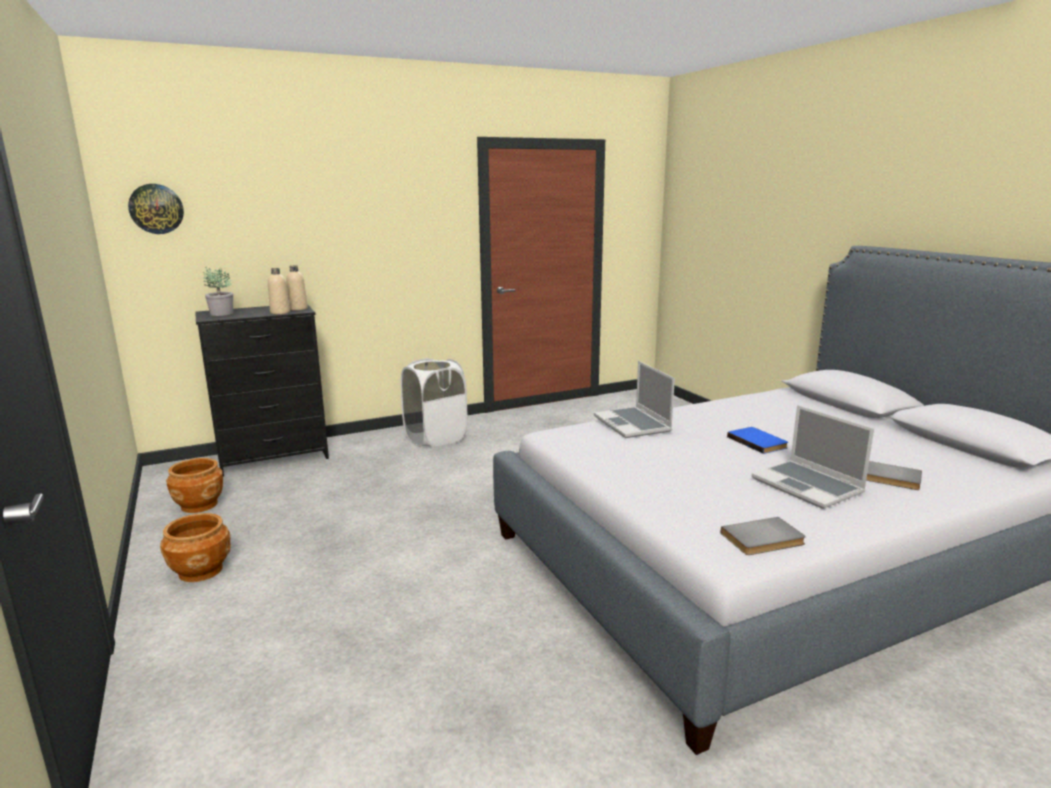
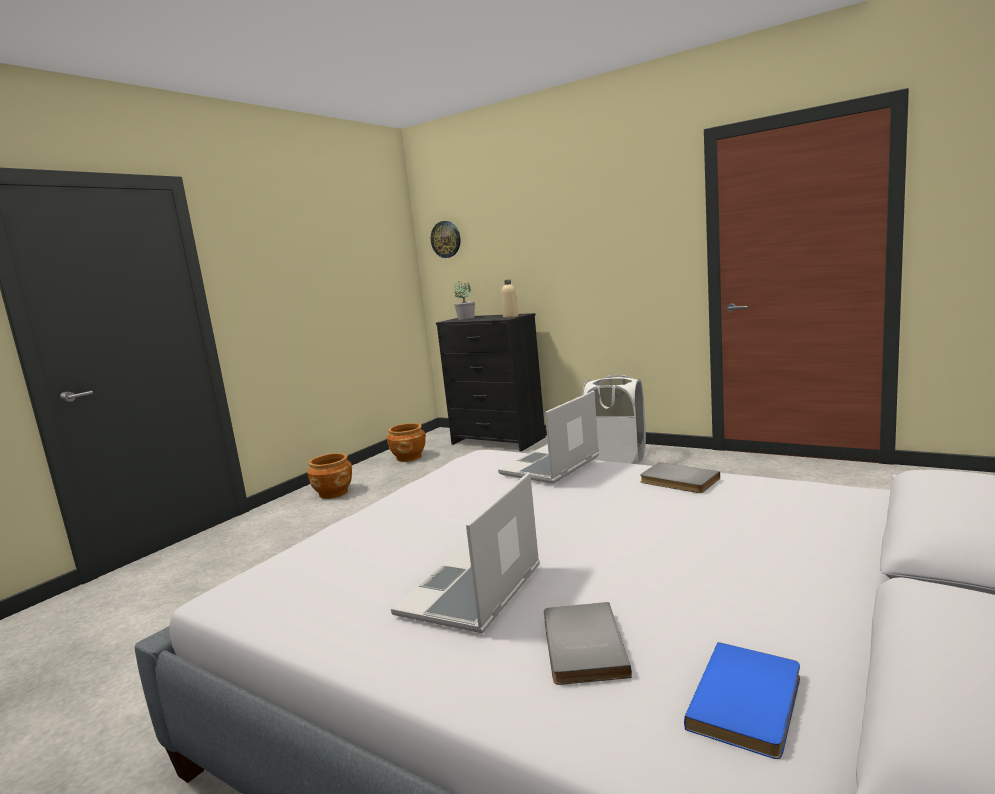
camera: 60 degrees right, 5 degrees down
(280, 312) = (491, 319): beige bottle -> none
(758, 442) = (599, 530): blue book -> blue book (750, 702)
(764, 540) = (279, 600): grey book -> grey book (678, 481)

